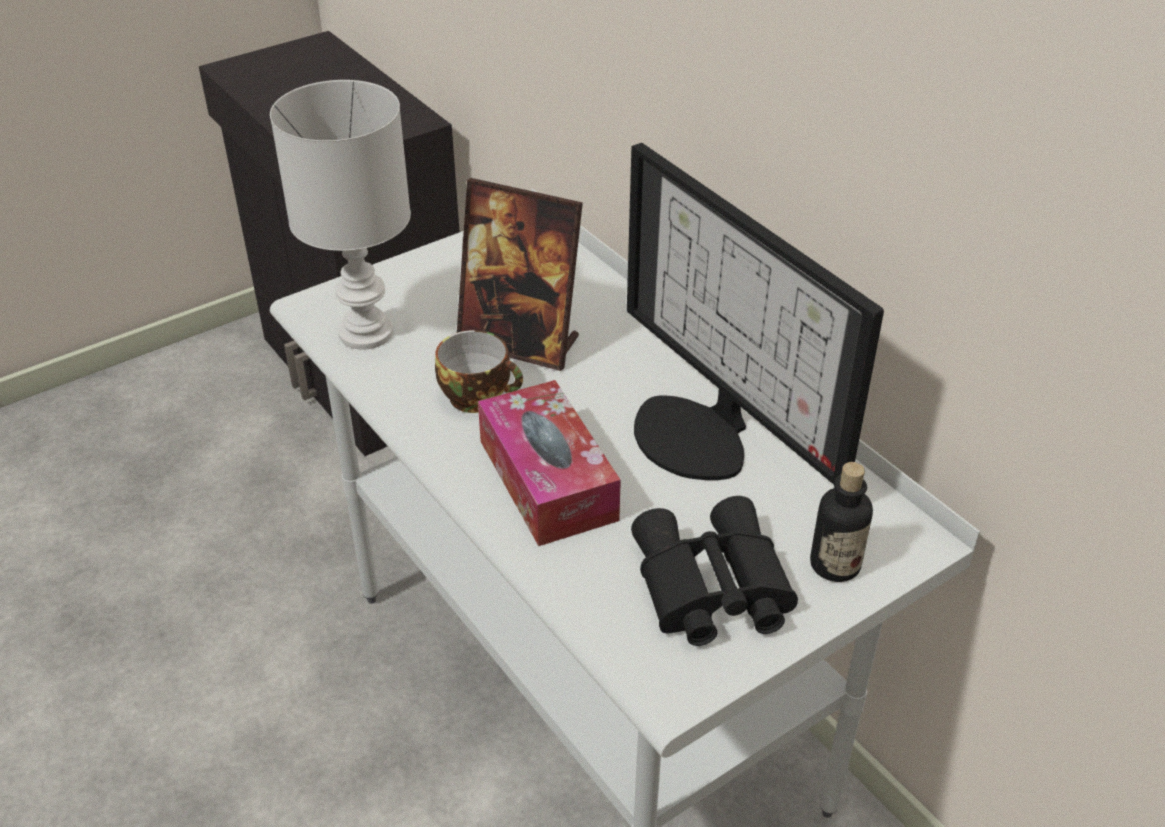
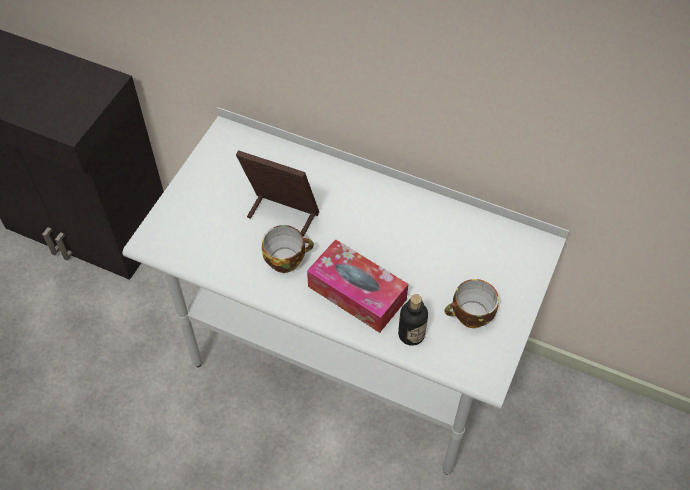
camera: 30 degrees left, 15 degrees up
(364, 334) = (194, 247): white table lamp -> none
(520, 342) = (282, 214): picture frame -> picture frame turned 150 degrees counterclockwise
(702, 434) = (411, 230): monitor -> none
(709, 589) = (470, 316): black binoculars -> cup
(835, 565) = (515, 276): bottle -> bottle (411, 334)

